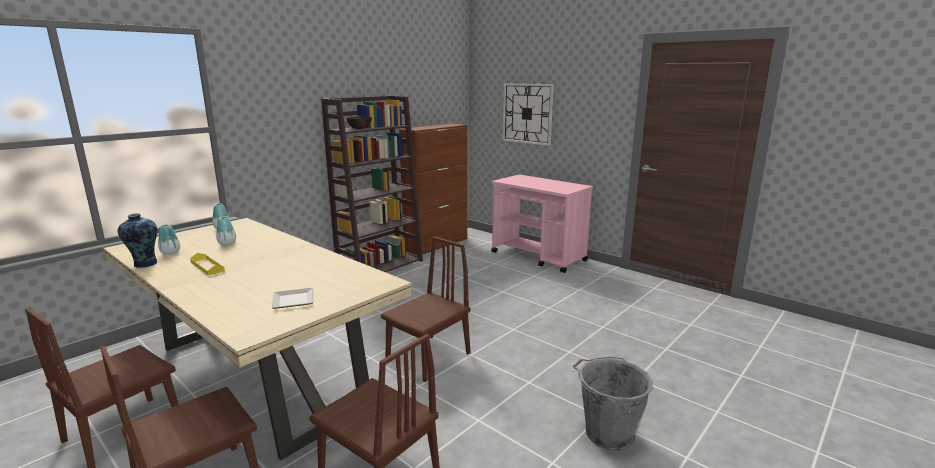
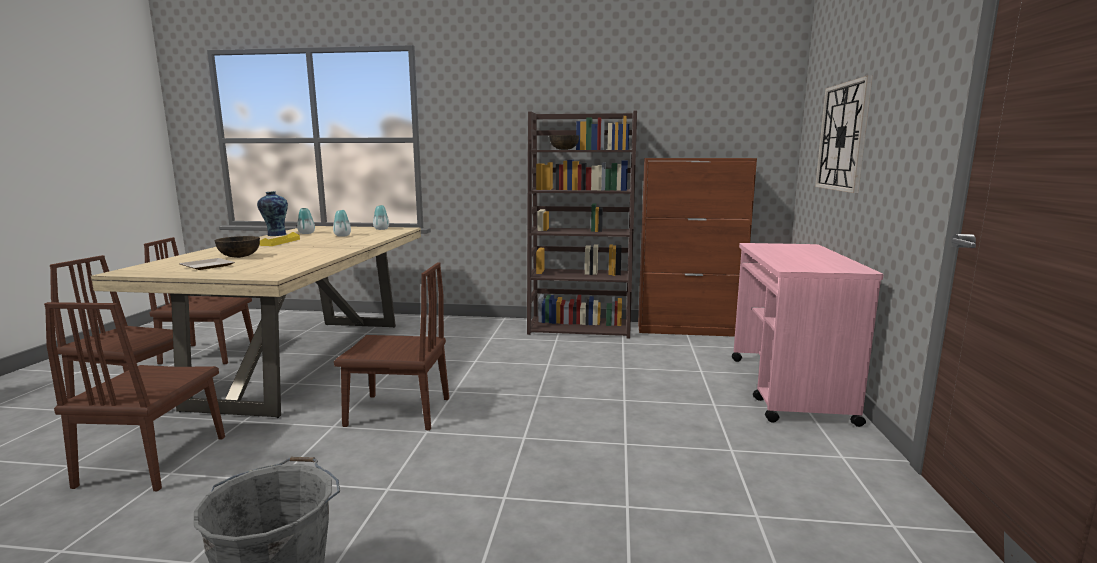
camera: 55 degrees right, 5 degrees down
(263, 286) = (240, 256): none -> brown bowl

